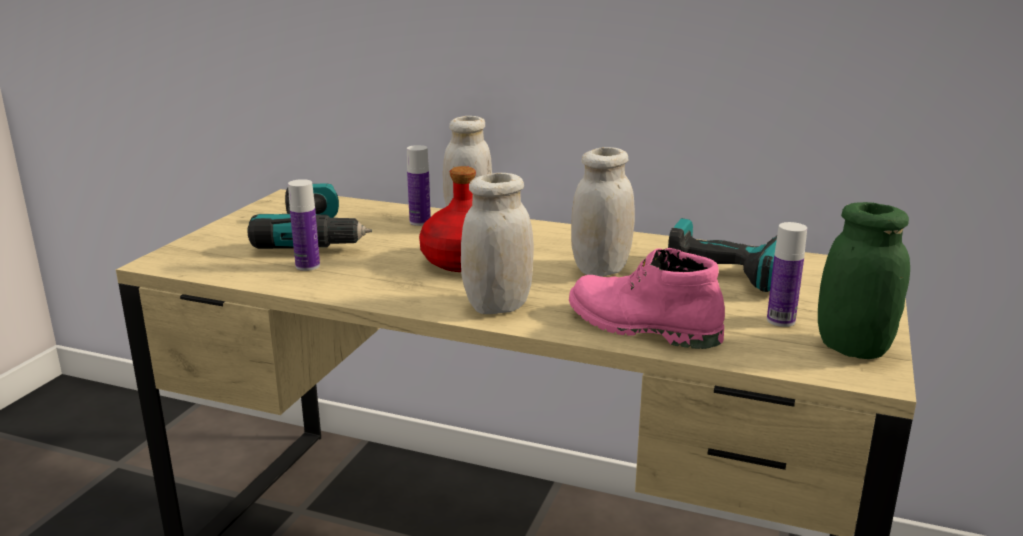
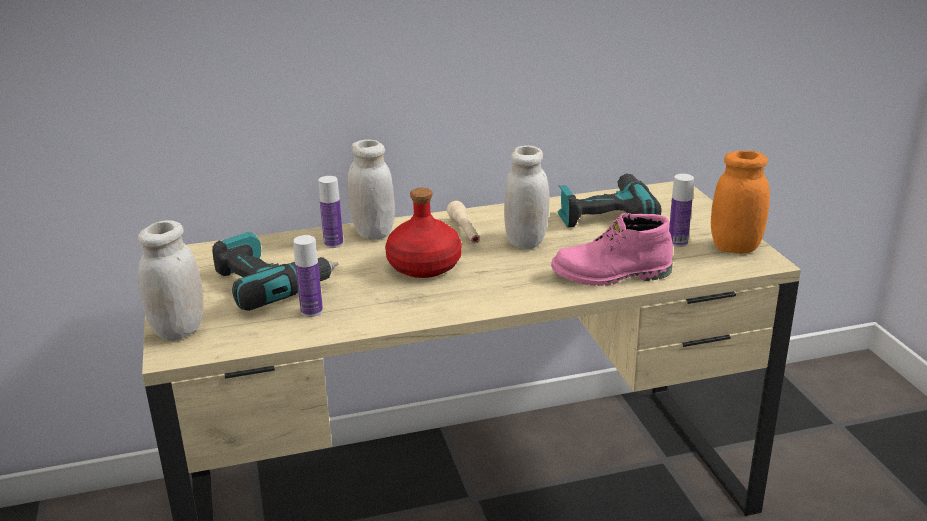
camera: 35 degrees left, 5 degrees up
(498, 306) = (504, 293): white jar -> white jar (179, 330)
(554, 245) = (465, 232): none -> beige flashlight
(853, 348) = (735, 247): green jar -> orange jar

